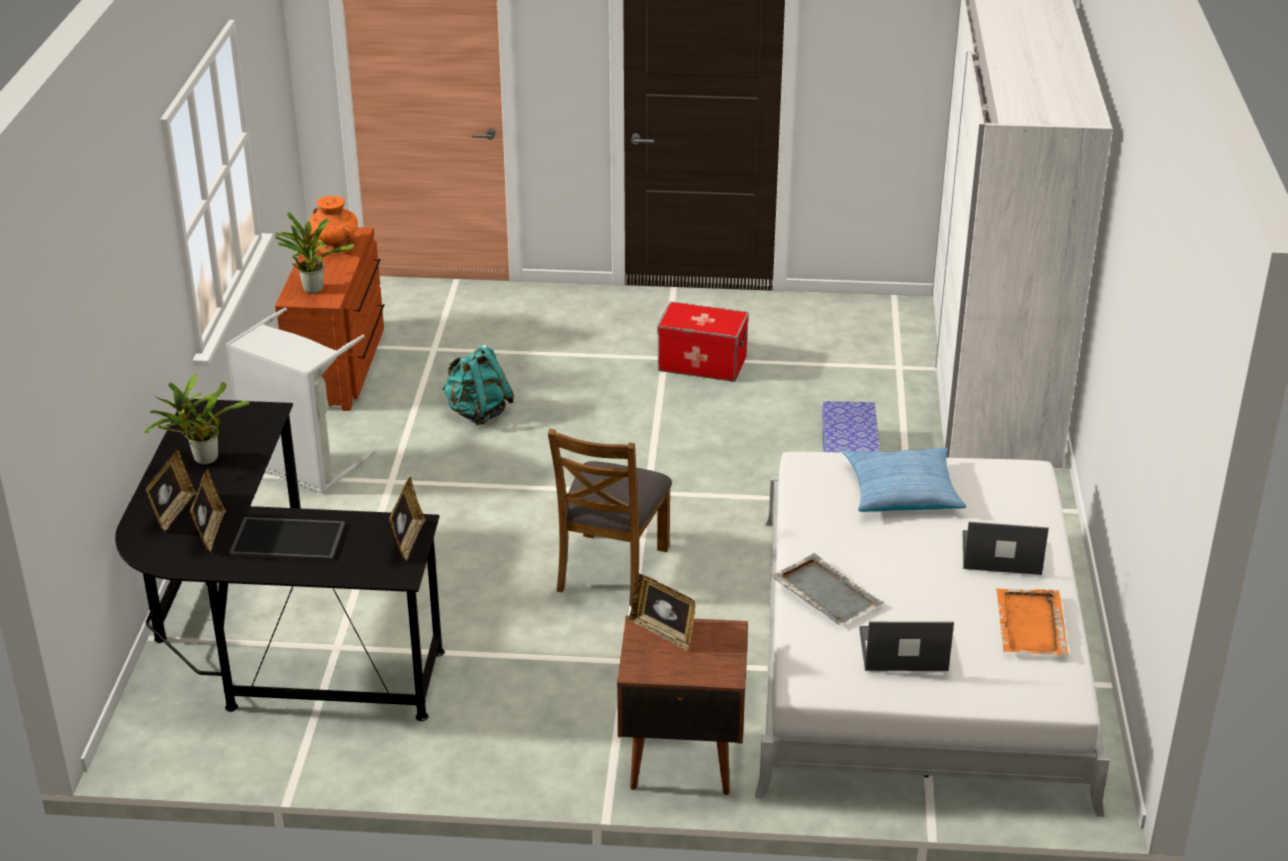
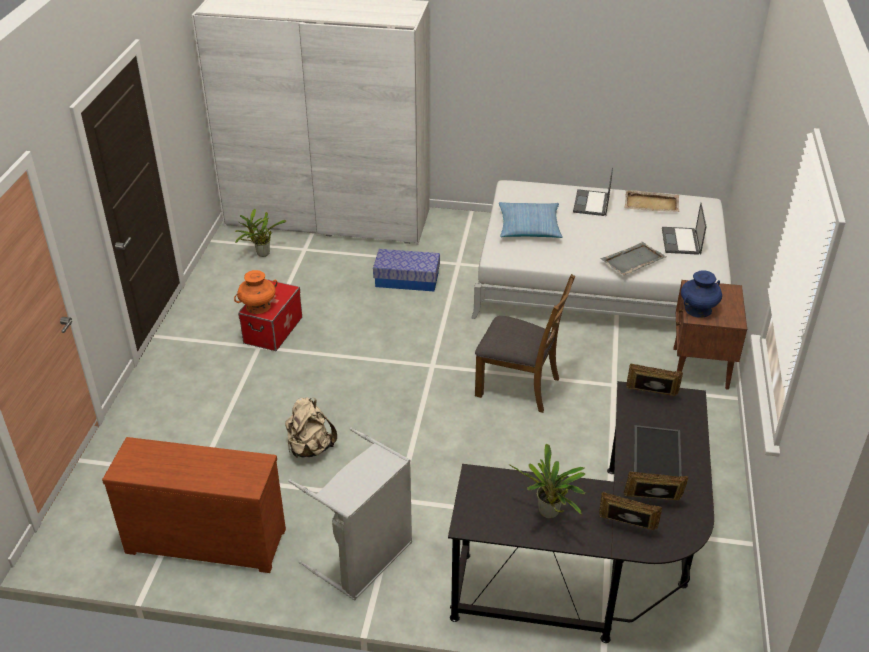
camera: 85 degrees left, 5 degrees up
(312, 288) = (234, 474): potted plant -> potted plant (261, 254)
(335, 247) = (156, 461): orange vase -> orange vase (258, 306)
(478, 413) = (310, 448): turquoise backpack -> beige backpack
(663, 632) = (698, 309): picture frame -> blue vase
(1030, 626) = (652, 203): orange tray -> beige tray

